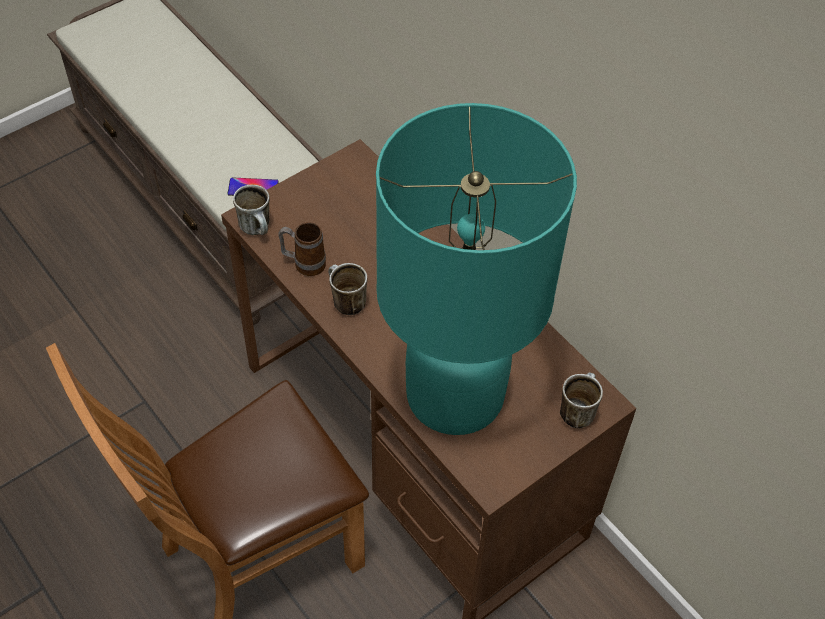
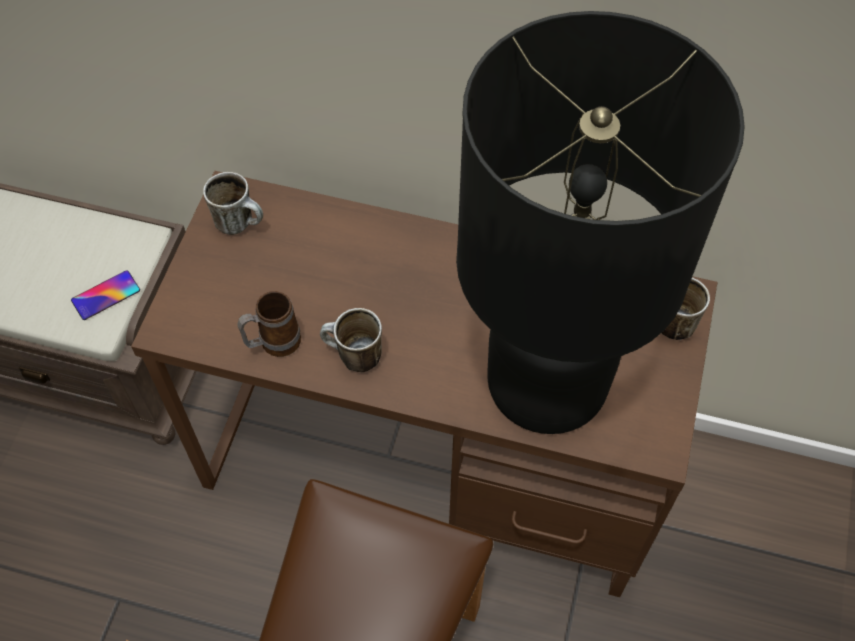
camera: 35 degrees left, 5 degrees up
(258, 229) = (189, 337): mug -> mug (241, 223)
(455, 395) = (548, 382): turquoise table lamp -> black table lamp

